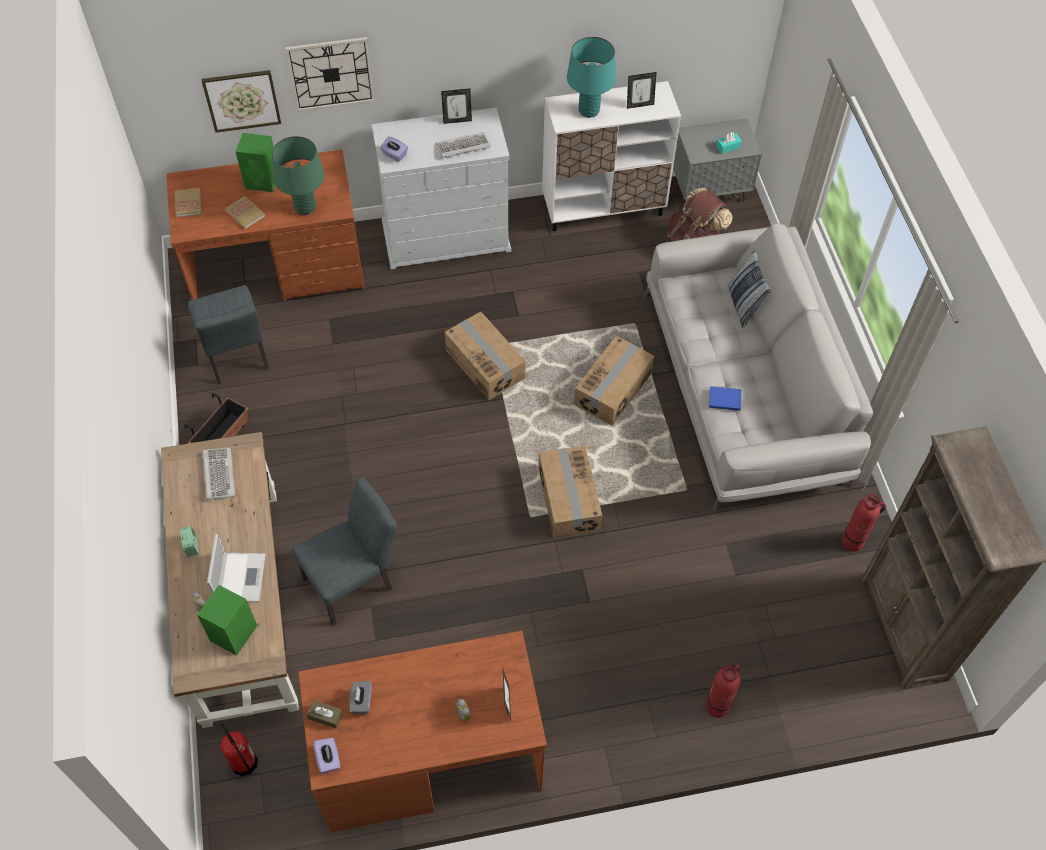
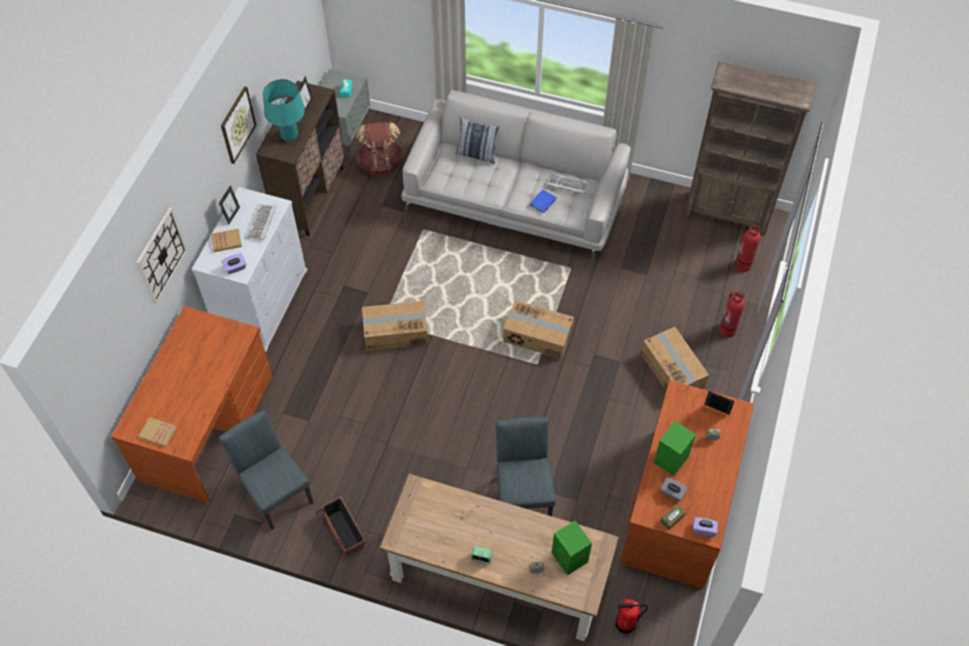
camera: 60 degrees left, 0 degrees up
(218, 474) = (429, 517): keyboard -> keyboard (567, 185)
(237, 358) = (275, 491): grey chair -> grey chair turned 135 degrees counterclockwise
(240, 576) = (525, 535): laptop -> none
(242, 100) = (127, 330): picture -> picture (237, 125)
(245, 214) = (200, 397): book -> book (226, 241)
(263, 181) = (175, 371): green speaker -> green speaker (671, 459)
(305, 208) = (225, 354): green table lamp -> none
(604, 208) = (311, 197): white cabinet -> brown cabinet
(613, 390) = (468, 268): cardboard box -> cardboard box (673, 370)
(853, 541) = (658, 204): fire extinguisher -> fire extinguisher (743, 264)

